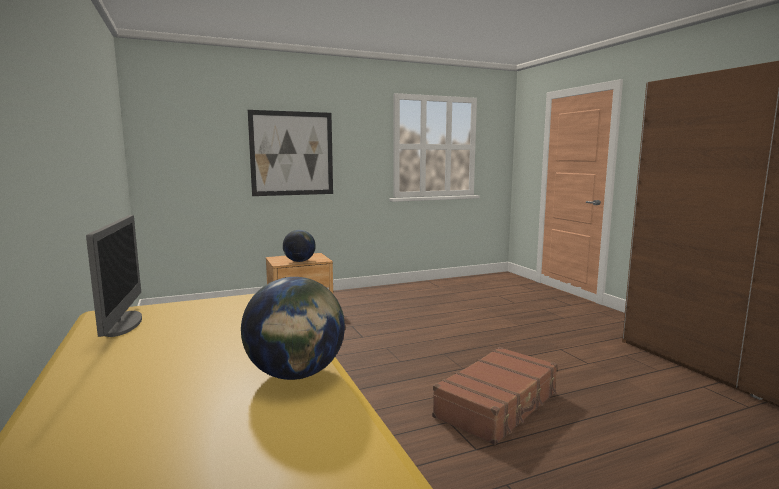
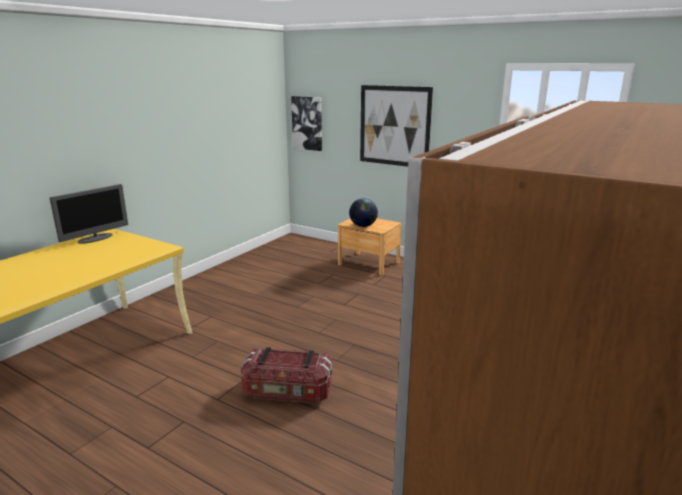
camera: 55 degrees right, 10 degrees up
(166, 157) = (307, 123): none -> picture
(296, 374) = (45, 284): globe -> none
(498, 405) = (287, 392): brown suitcase -> storage box

